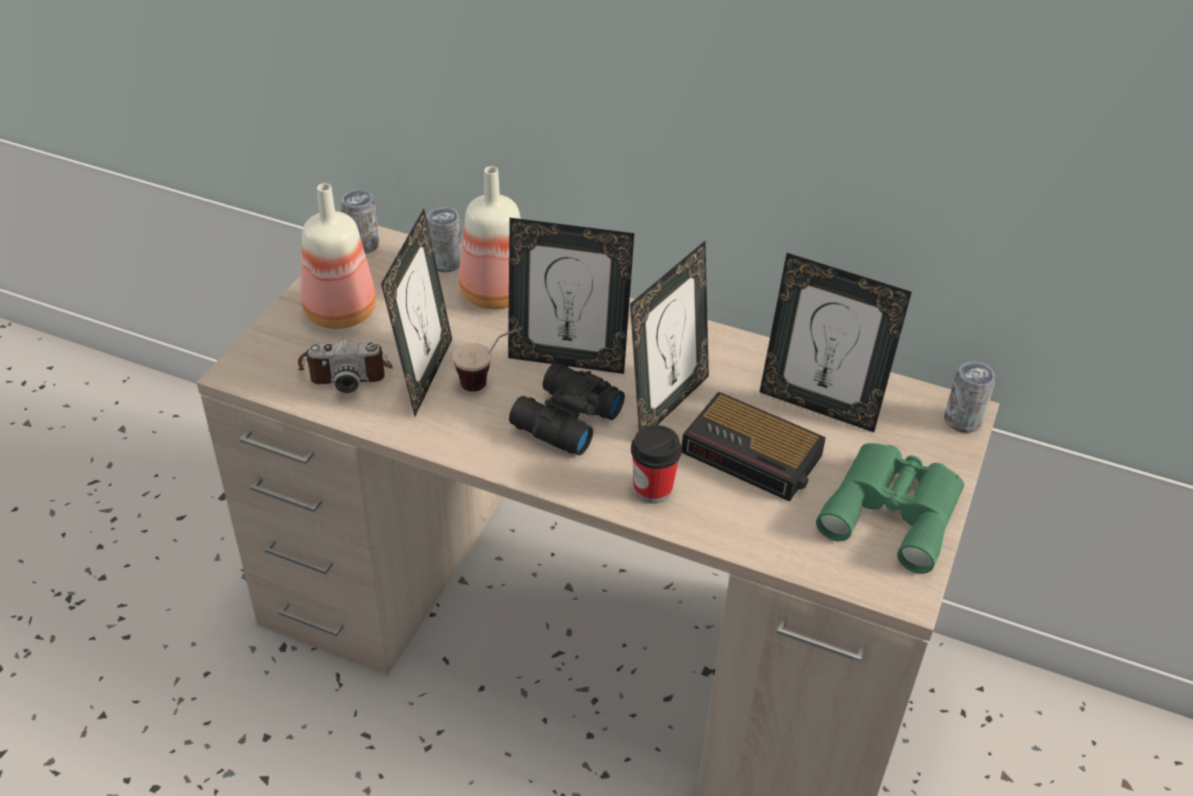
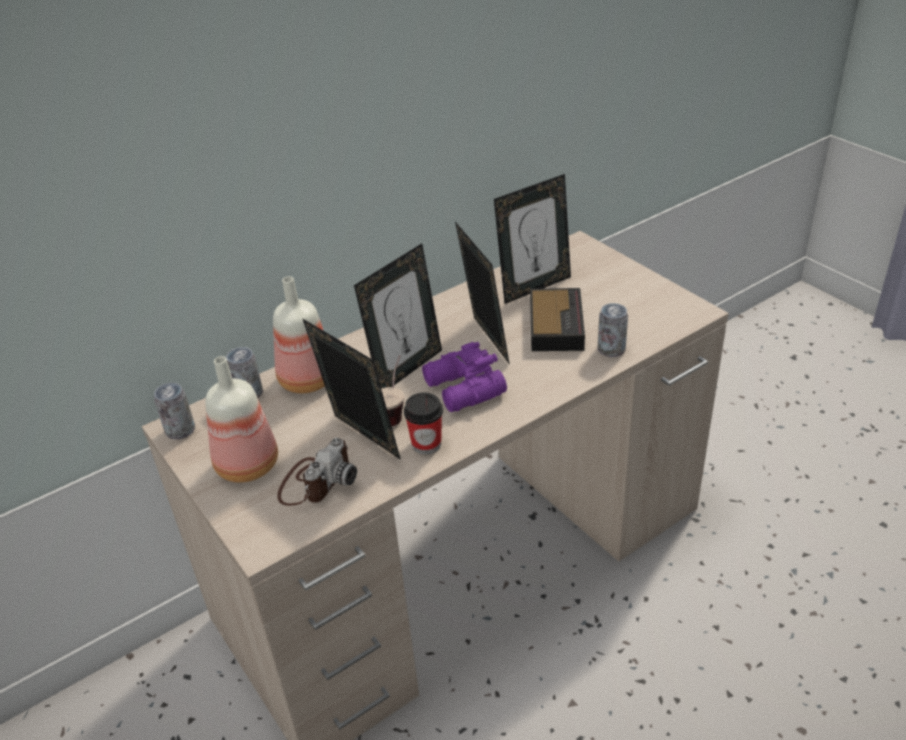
camera: 55 degrees left, 5 degrees down
(563, 420) = (463, 390): black binoculars -> purple binoculars
(652, 489) = (555, 373): cup -> cup (426, 444)
(754, 455) = (556, 324): alarm clock -> alarm clock turned 60 degrees counterclockwise
(894, 510) = (635, 292): green binoculars -> none
(962, 421) = (585, 246): can -> can (611, 350)

